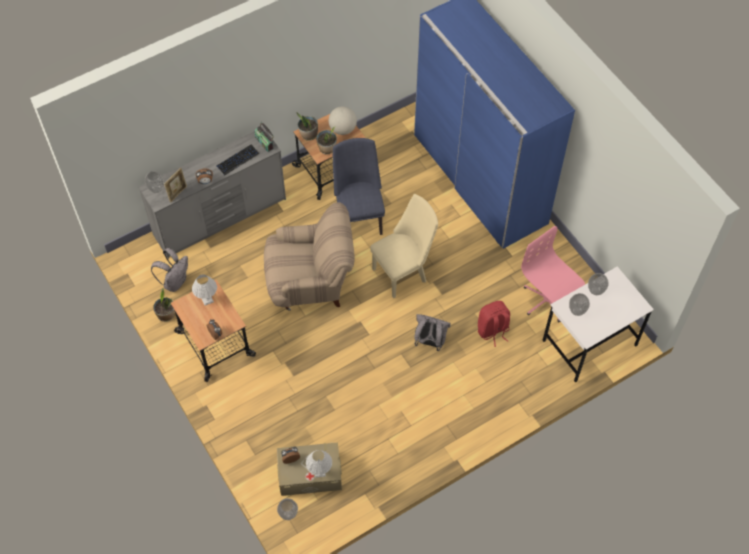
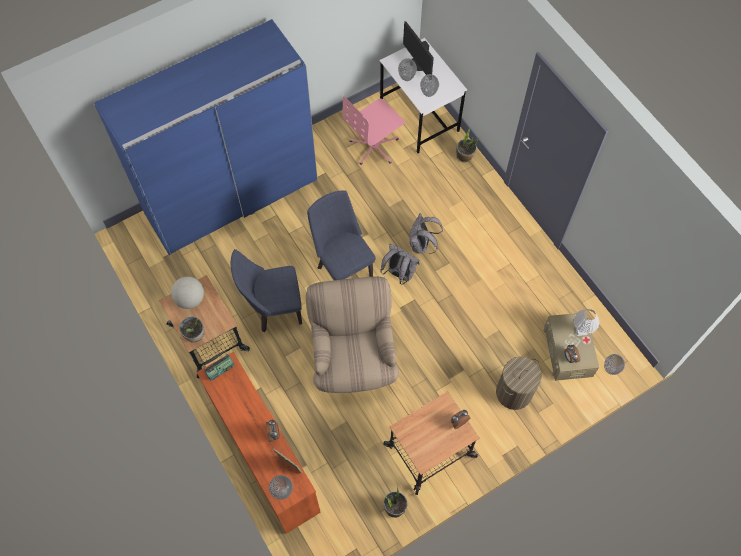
camera: 90 degrees left, 5 degrees up
(175, 282) = (351, 501): grey backpack -> grey backpack (399, 273)
(207, 300) = (416, 434): white table lamp -> none
(220, 217) = (265, 455): grey dresser -> orange dresser
(237, 160) = (244, 398): keyboard -> none
(268, 419) = (513, 392): none -> laundry basket
(327, 149) = (217, 315): potted plant -> potted plant (464, 156)
(403, 272) = (342, 268): beige chair -> blue chair
(493, 330) = (408, 192): red backpack -> none
(616, 302) = (418, 64): none -> monitor

